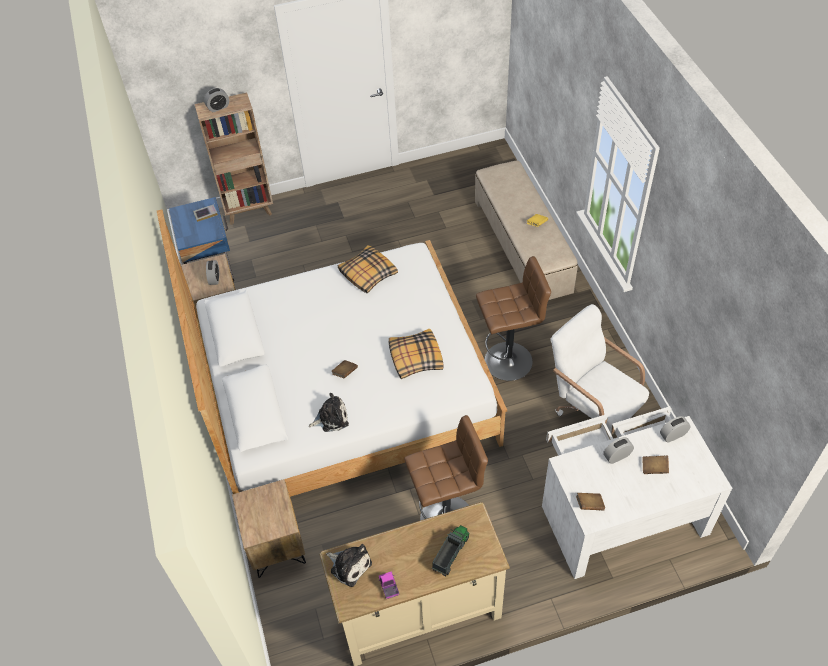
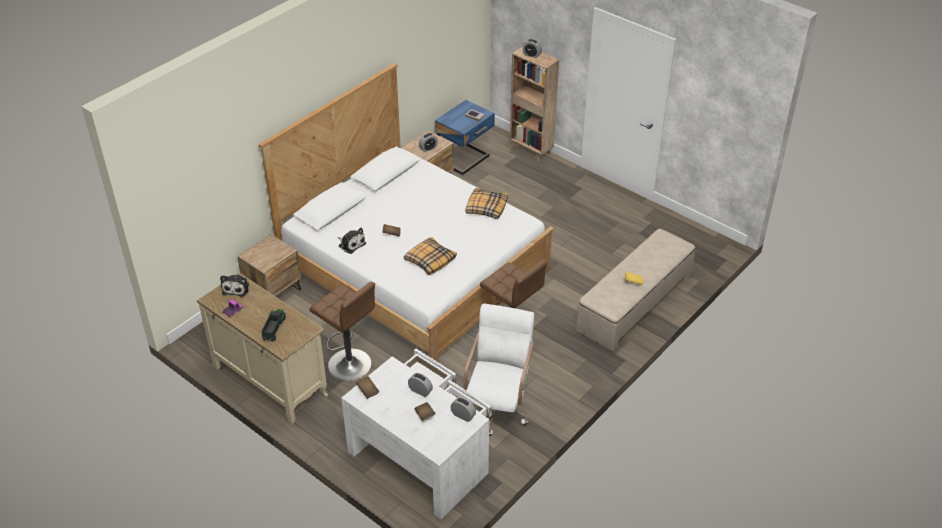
camera: 55 degrees right, 10 degrees down
(451, 553) = (274, 328): toy truck -> toy truck turned 75 degrees counterclockwise

